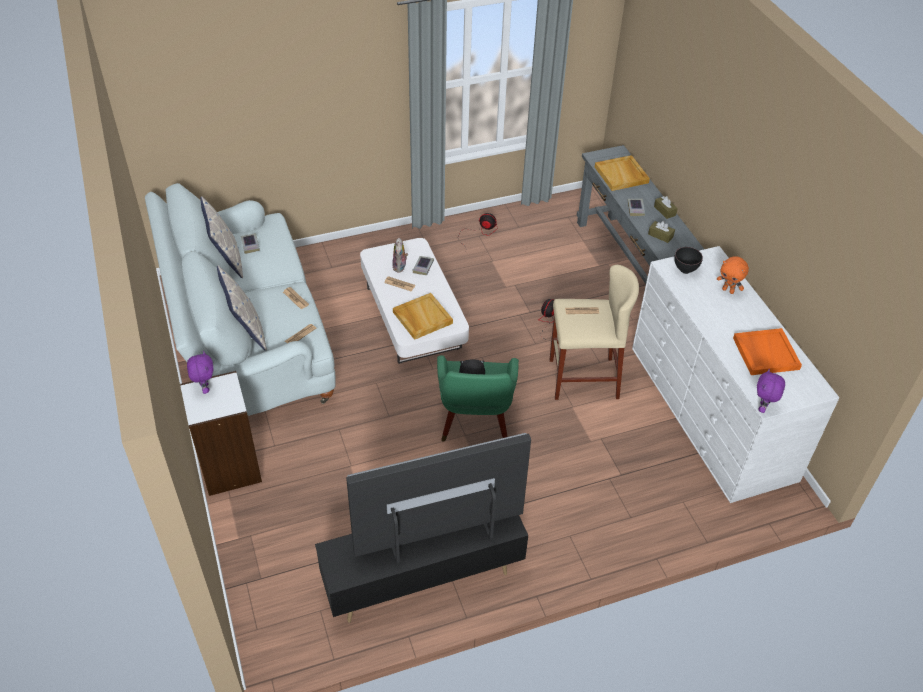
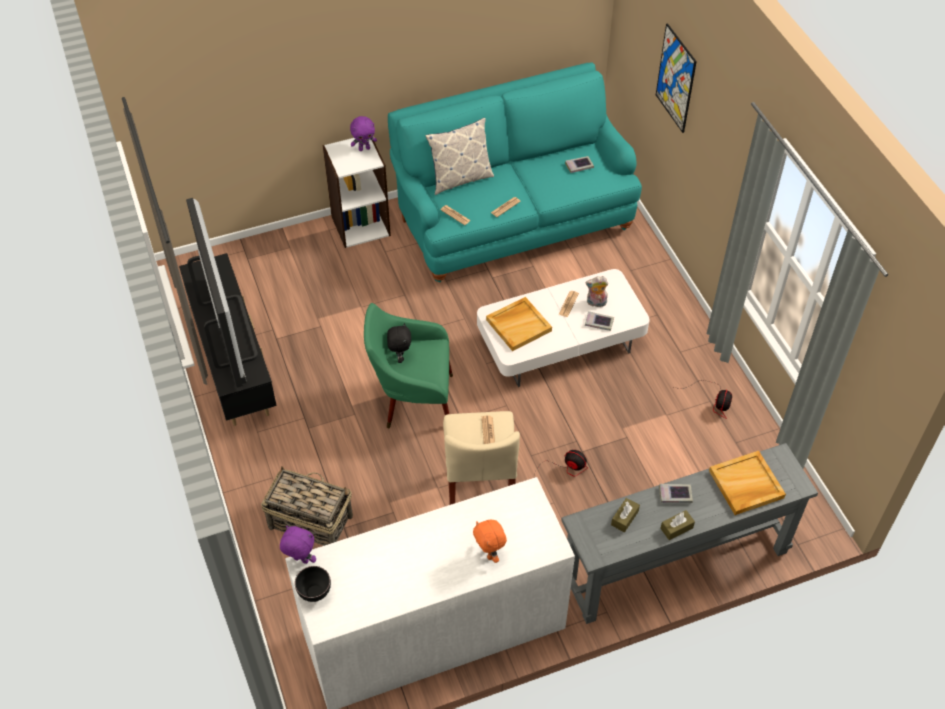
camera: 90 degrees right, 5 degrees up
(226, 260) = (557, 153): pillow -> none
(249, 342) = (512, 219): white sofa -> turquoise sofa
(260, 98) = (676, 78): none -> picture
(617, 502) = (309, 521): none -> basket
(685, 270) = (523, 511): black bowl -> black bowl (315, 594)
(728, 290) = (489, 553): orange plush toy -> orange plush toy turned 60 degrees counterclockwise
(765, 353) = (383, 577): orange tray -> none

